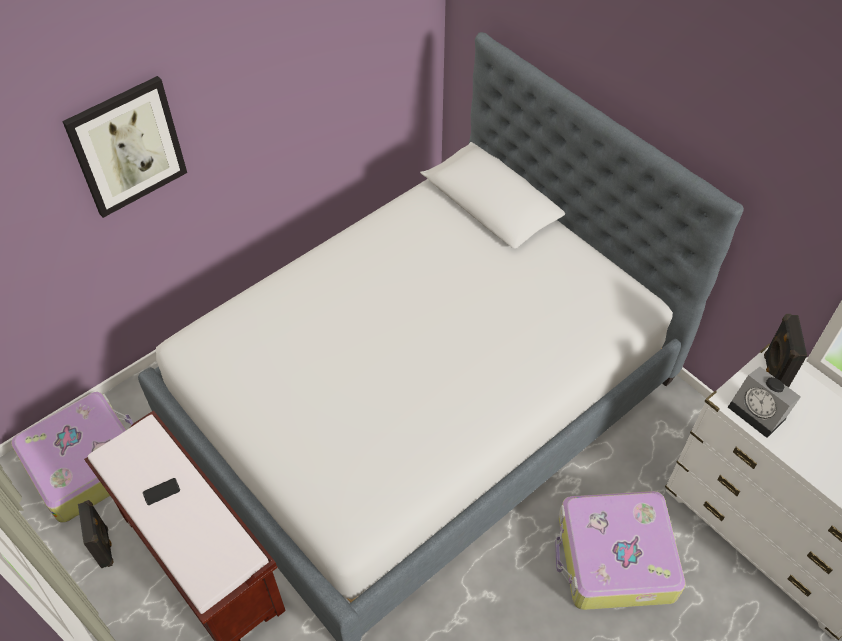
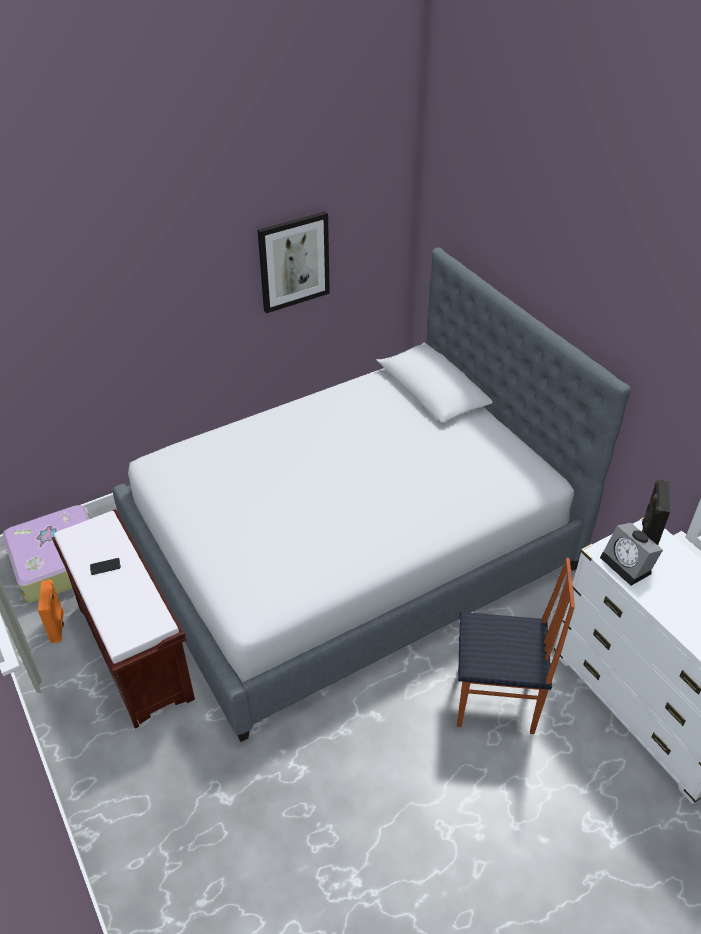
camera: 10 degrees right, 10 degrees down
(105, 547) = (58, 627): black speaker -> orange speaker
(127, 147) = (132, 293): picture -> picture (294, 262)
(614, 558) = (496, 703): suitcase -> chair

